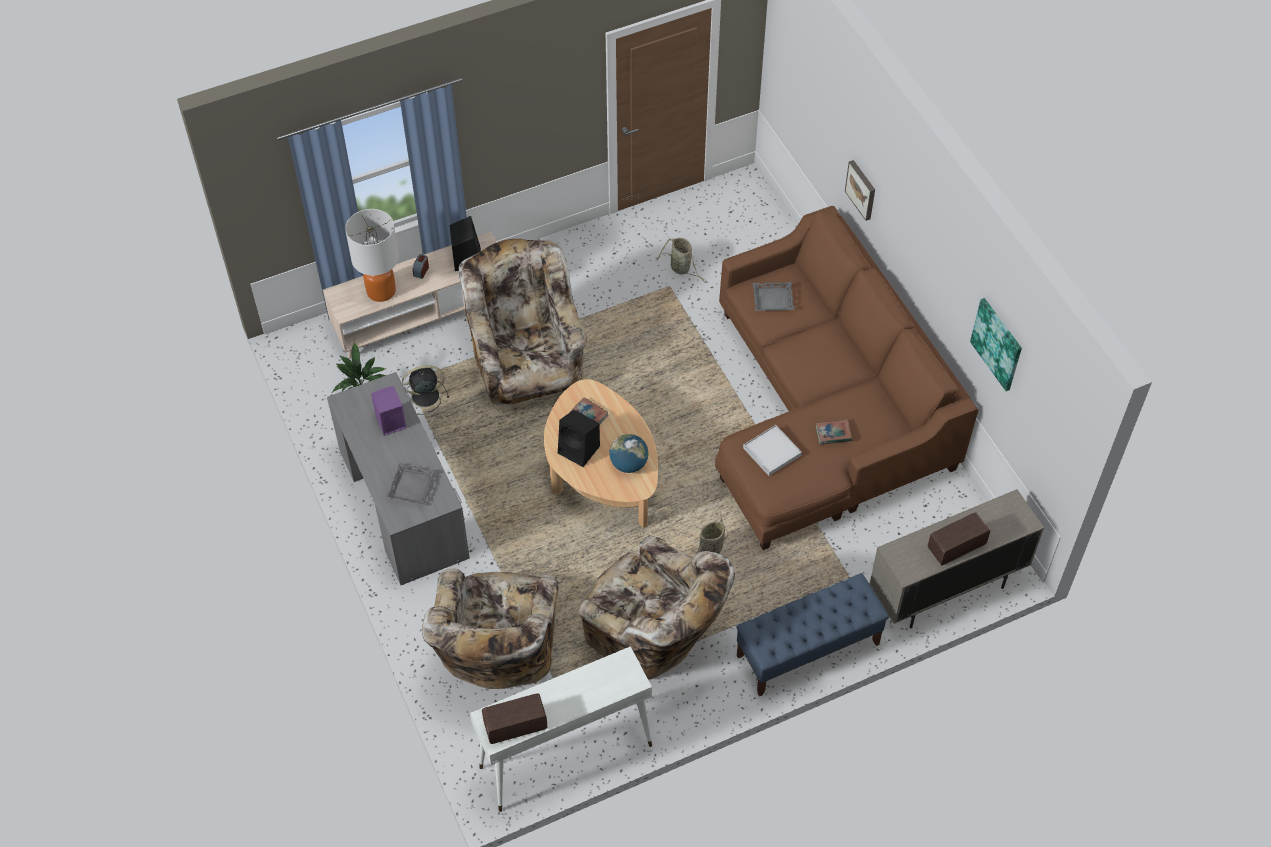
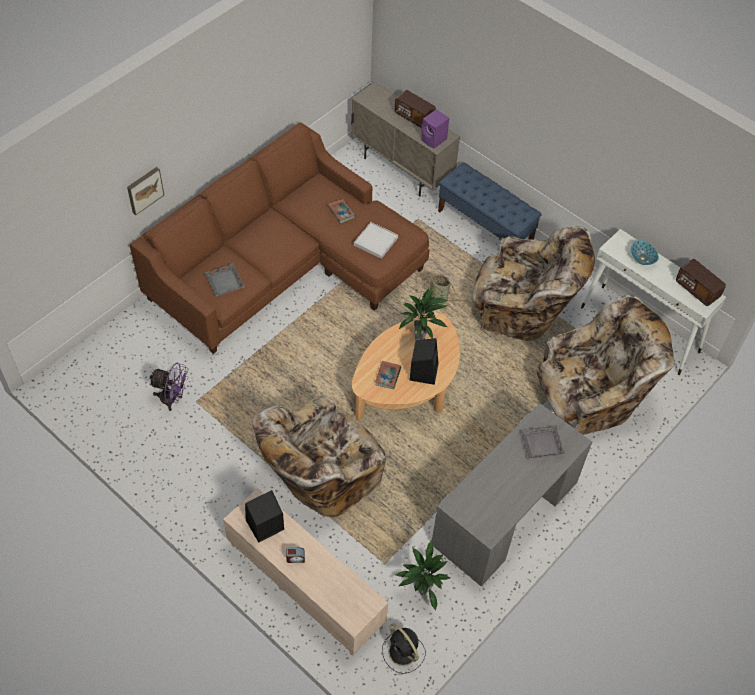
camera: 115 degrees left, 0 degrees up
(381, 291) = (334, 583): table lamp -> none
(389, 422) = (490, 487): purple speaker -> purple speaker (434, 140)
(424, 396) = (394, 543): black fan -> black fan (403, 653)
(592, 688) = (642, 258): none -> bowl
(628, 464) = (420, 335): globe -> potted plant
(653, 636) = (524, 310): beige armchair -> beige armchair turned 90 degrees clockwise
(681, 269) = (172, 399): basket -> purple fan
(997, 343) = (293, 63): picture -> none

